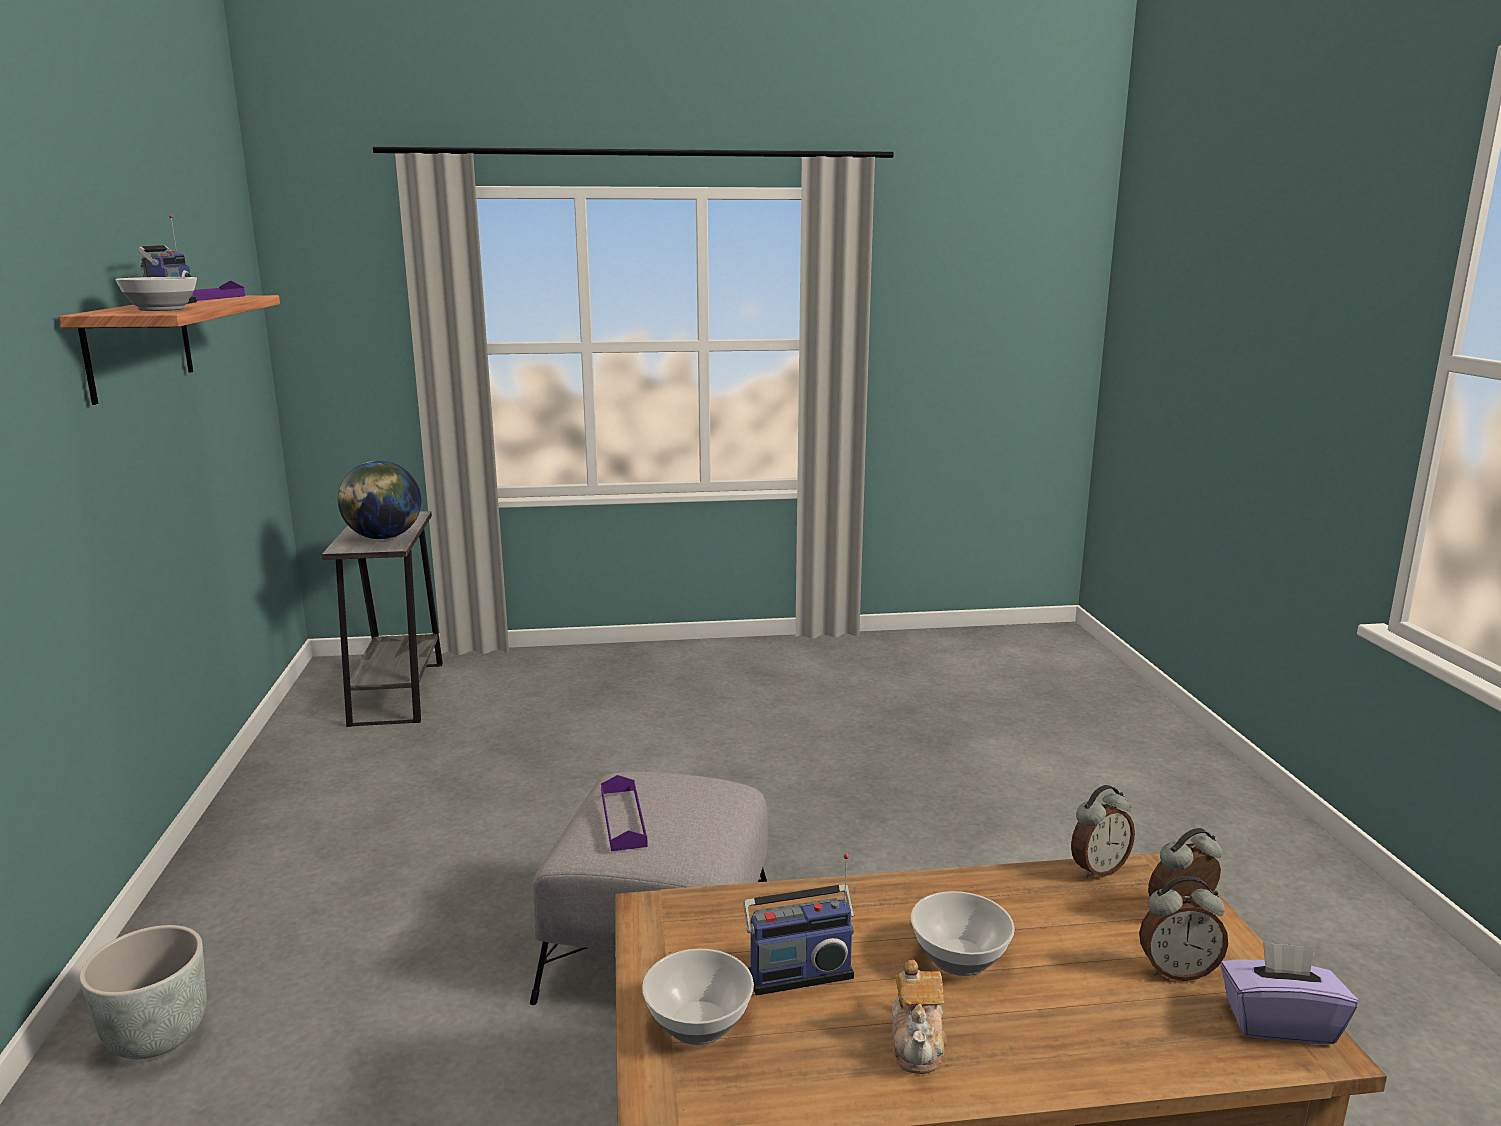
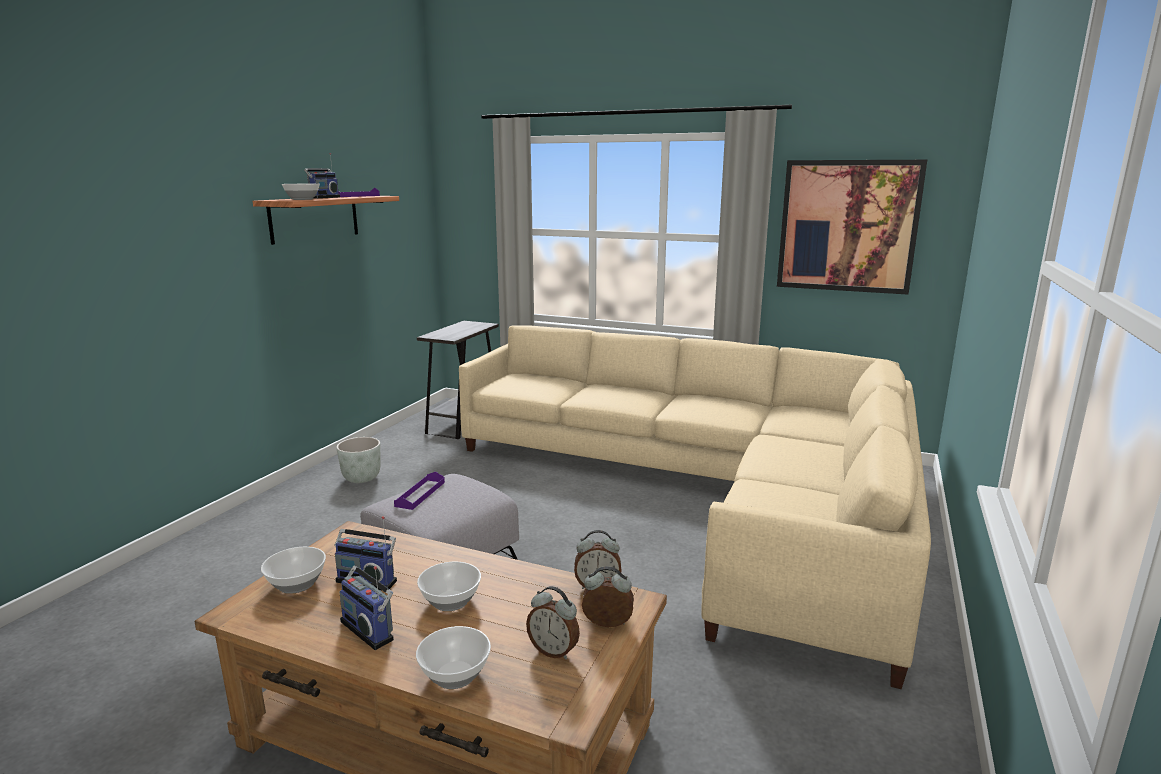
camera: 30 degrees right, 0 degrees up
(158, 1036) = (220, 543): grey planter -> grey planter (362, 478)
(383, 538) = (454, 333): globe -> none
(874, 714) = (707, 492): none -> beige sofa
(918, 1043) = (370, 629): teapot -> radio
(962, 319) = (847, 226): none -> picture
(1124, 1055) = (455, 676): none -> bowl
(1279, 1022) = (567, 698): purple tissue box -> none

